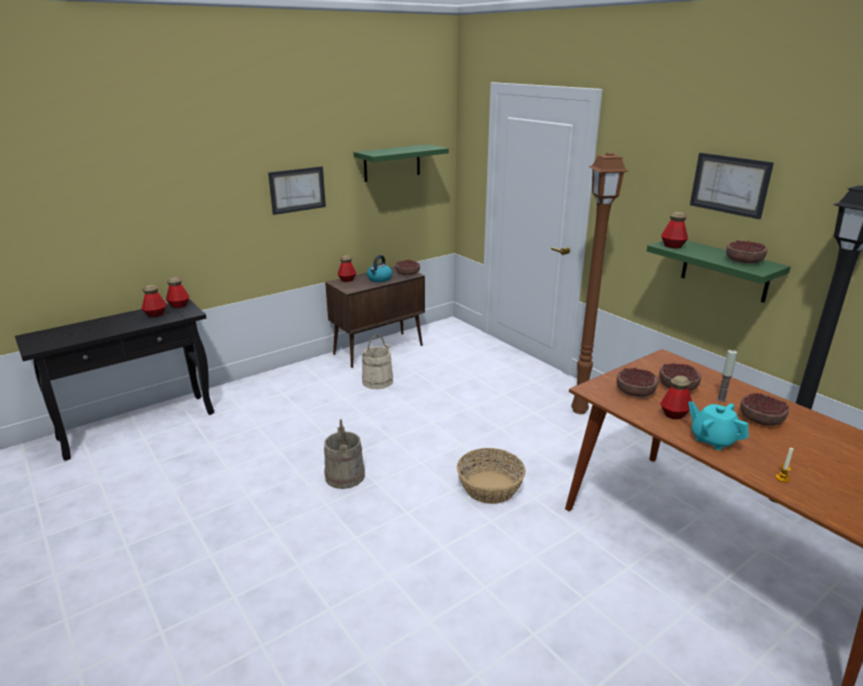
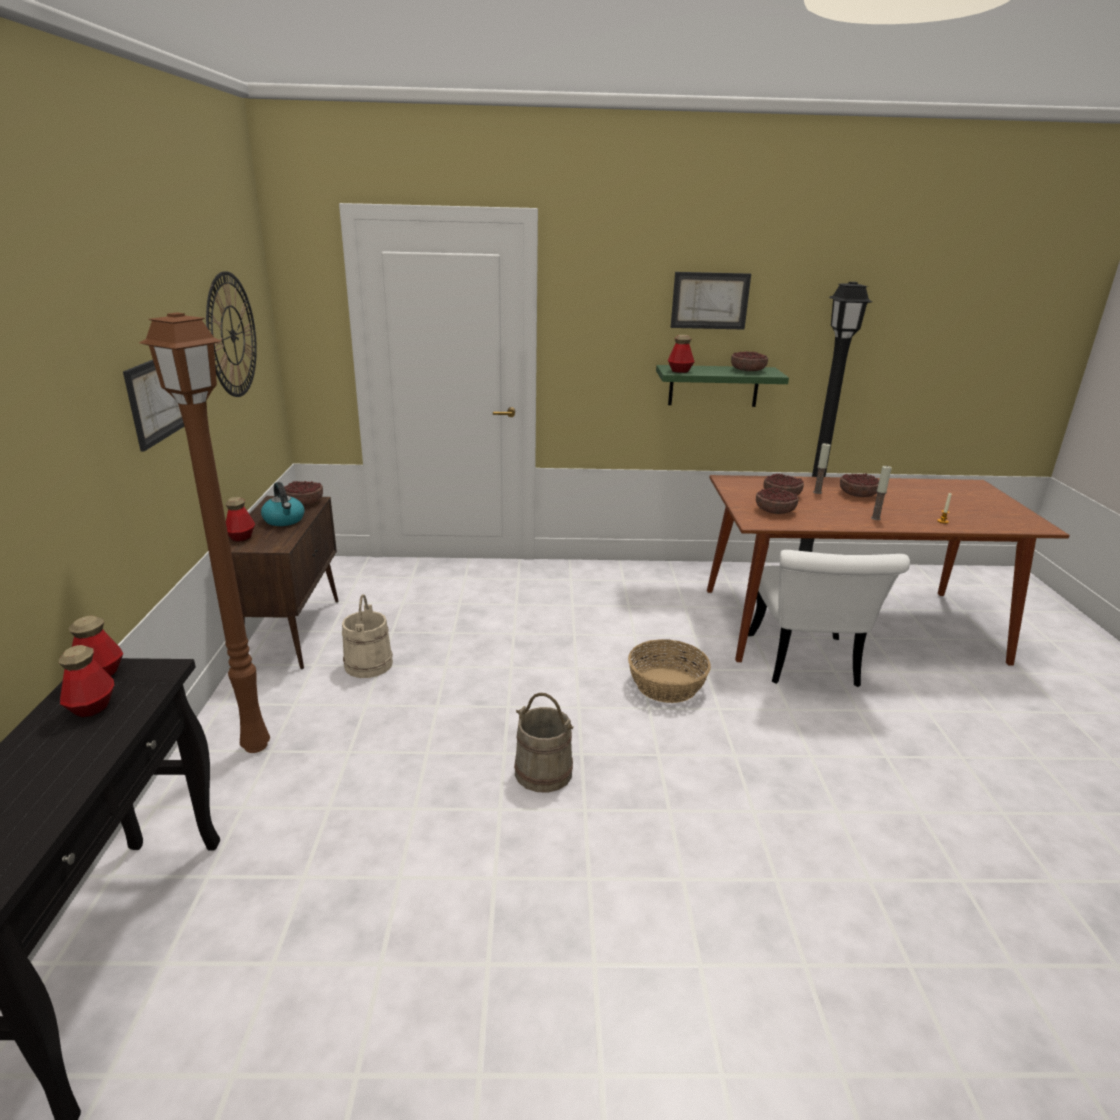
camera: 55 degrees left, 0 degrees up
(392, 163) = (232, 335): green shelf -> wall clock
(580, 410) = (598, 583): brown floor lamp -> brown floor lamp (256, 744)
(612, 548) = (805, 666): none -> white chair
(674, 414) = (826, 514): bottle -> none
(712, 440) = (875, 518): turquoise teapot -> candle

